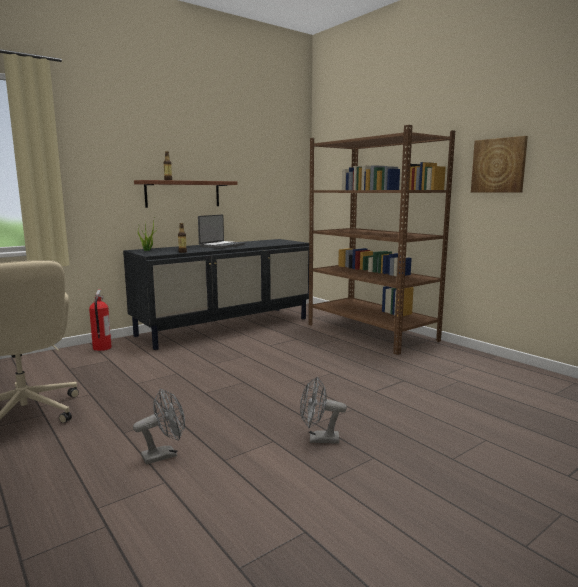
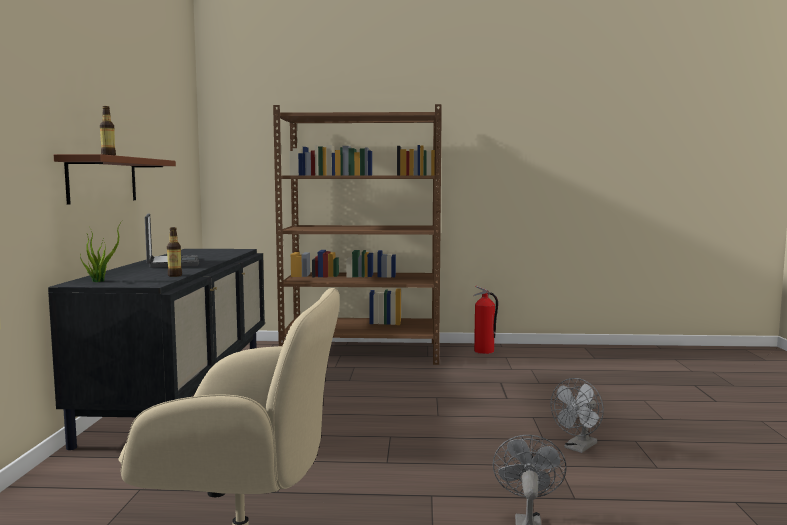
camera: 50 degrees left, 5 degrees down
(101, 348) = (66, 483): fire extinguisher -> fire extinguisher (484, 351)
(499, 165) = (488, 152): picture -> none

